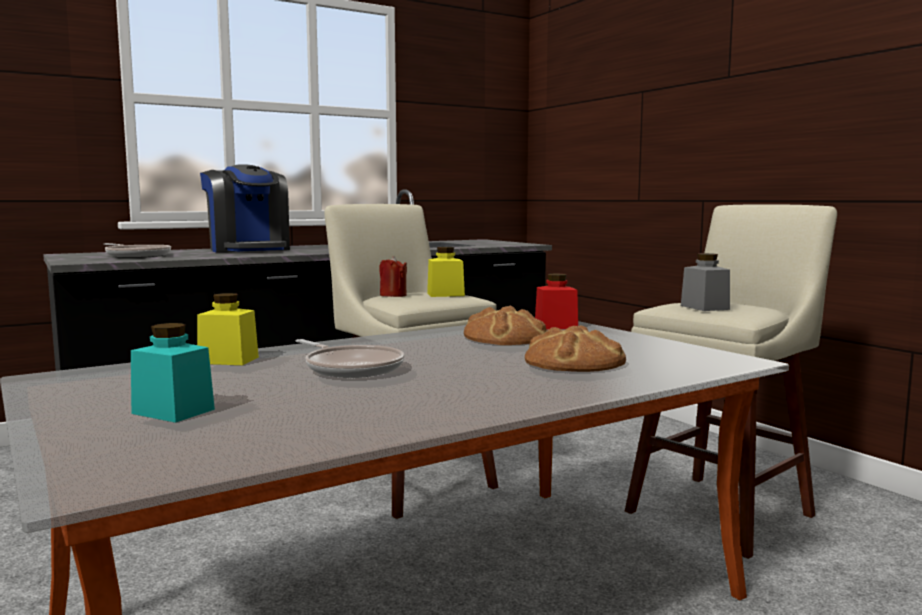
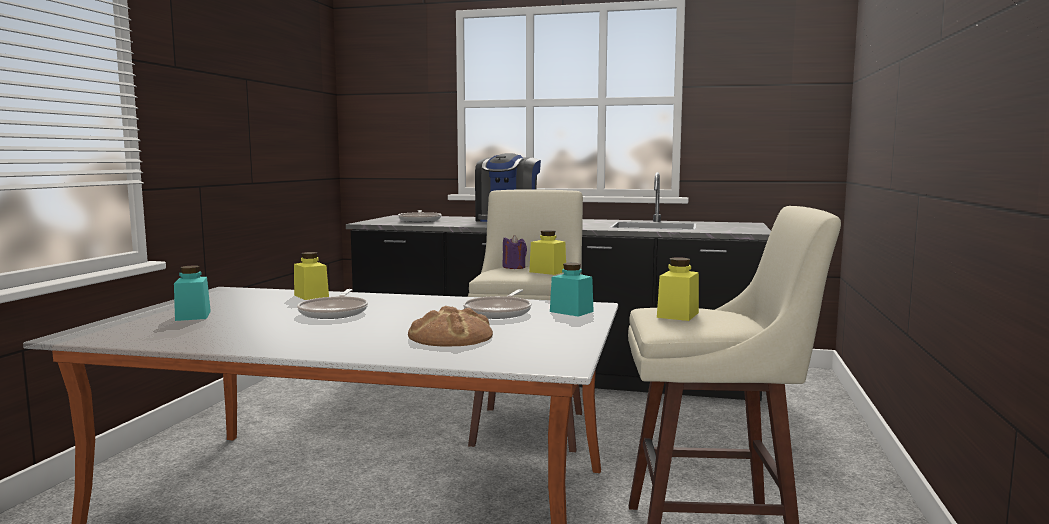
camera: 45 degrees right, 0 degrees up
(393, 295) = (514, 267): red candle -> purple candle
(507, 337) = (499, 312): bread -> frying pan
(556, 326) = (571, 311): red jar -> turquoise jar
(704, 307) = (678, 315): grey jar -> yellow jar

